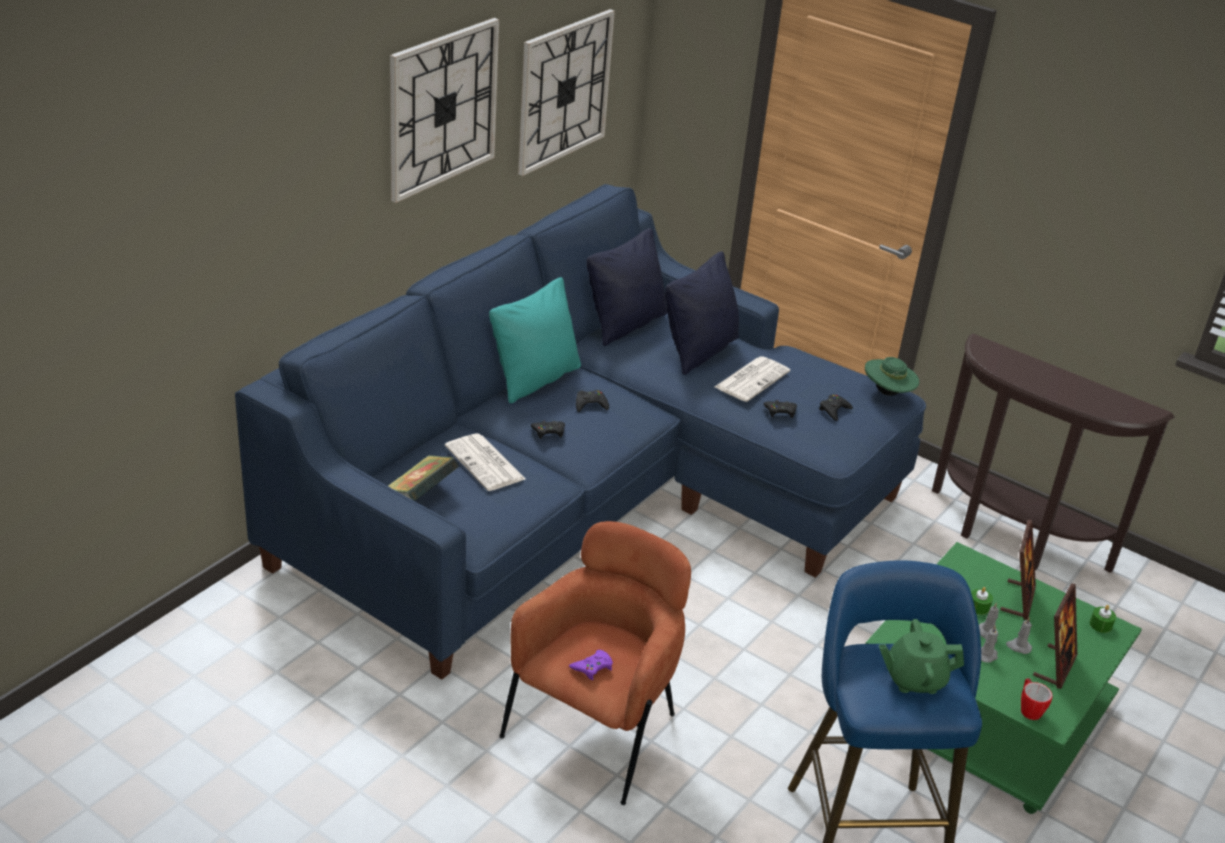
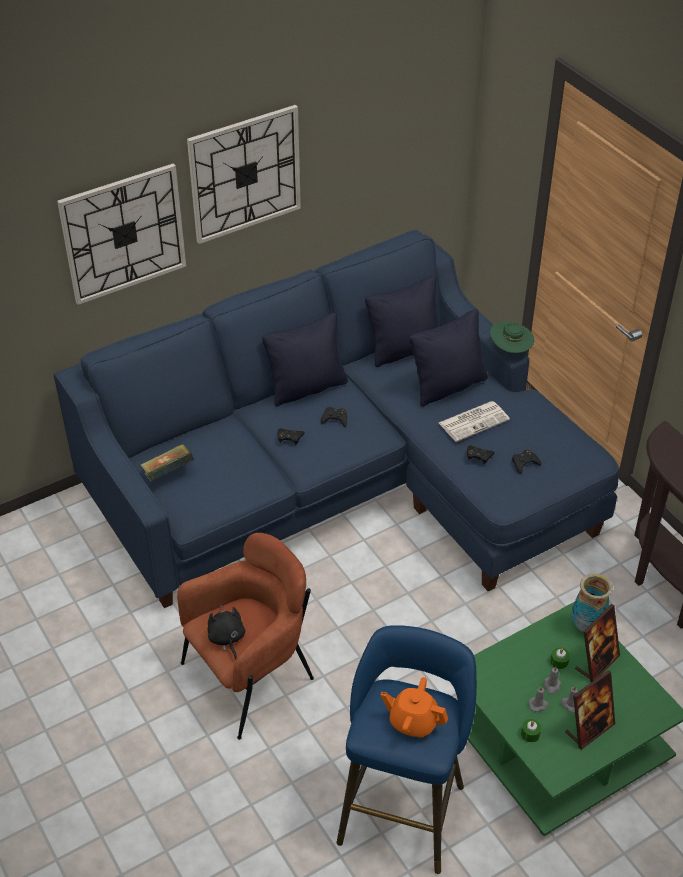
camera: 25 degrees right, 10 degrees up
(486, 463) = (228, 456): newspaper -> none
(535, 379) = (307, 388): turquoise pillow -> black pillow
(564, 91) = (378, 154): wall clock -> wall clock (123, 233)
(592, 667) = (226, 638): purple game controller -> black plush toy
(888, 393) = (583, 455): green hat -> green hat (510, 350)
(914, 679) = (413, 722): green teapot -> orange teapot
(983, 565) = (587, 625): none -> vase
(1029, 709) = (543, 759): mug -> none
(1100, 625) = (654, 703): green candle -> green candle (530, 734)

